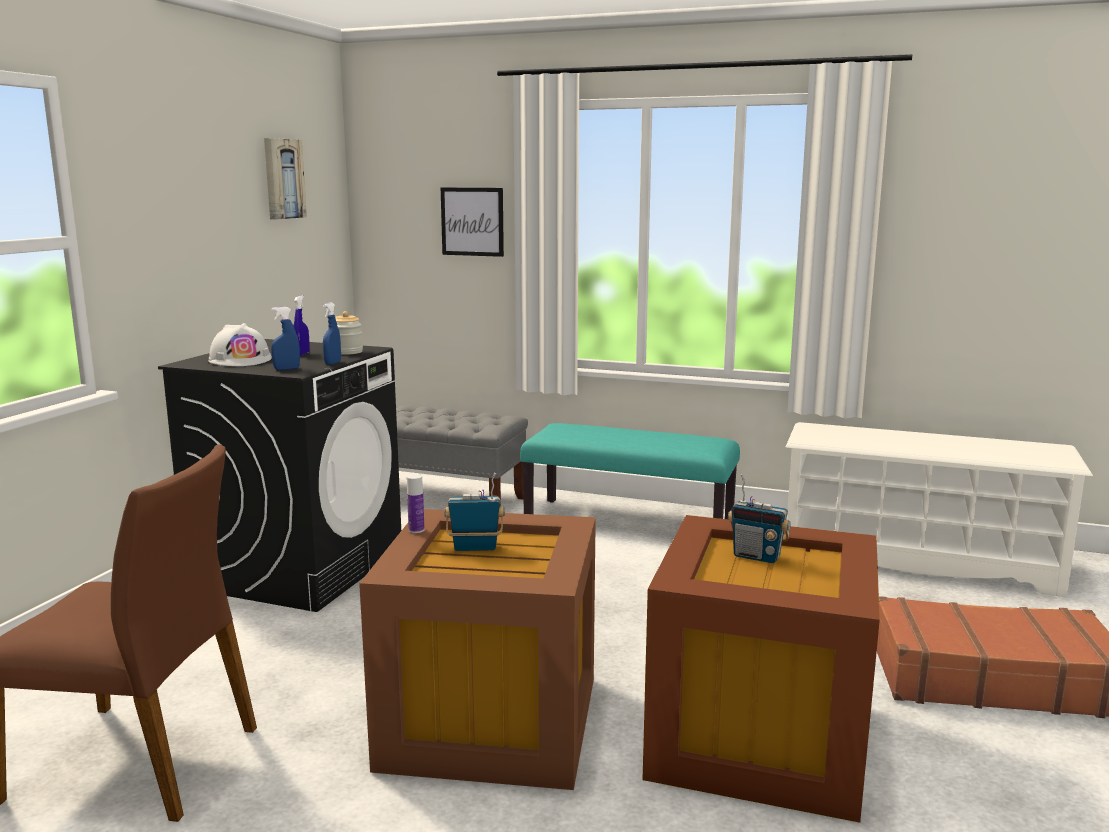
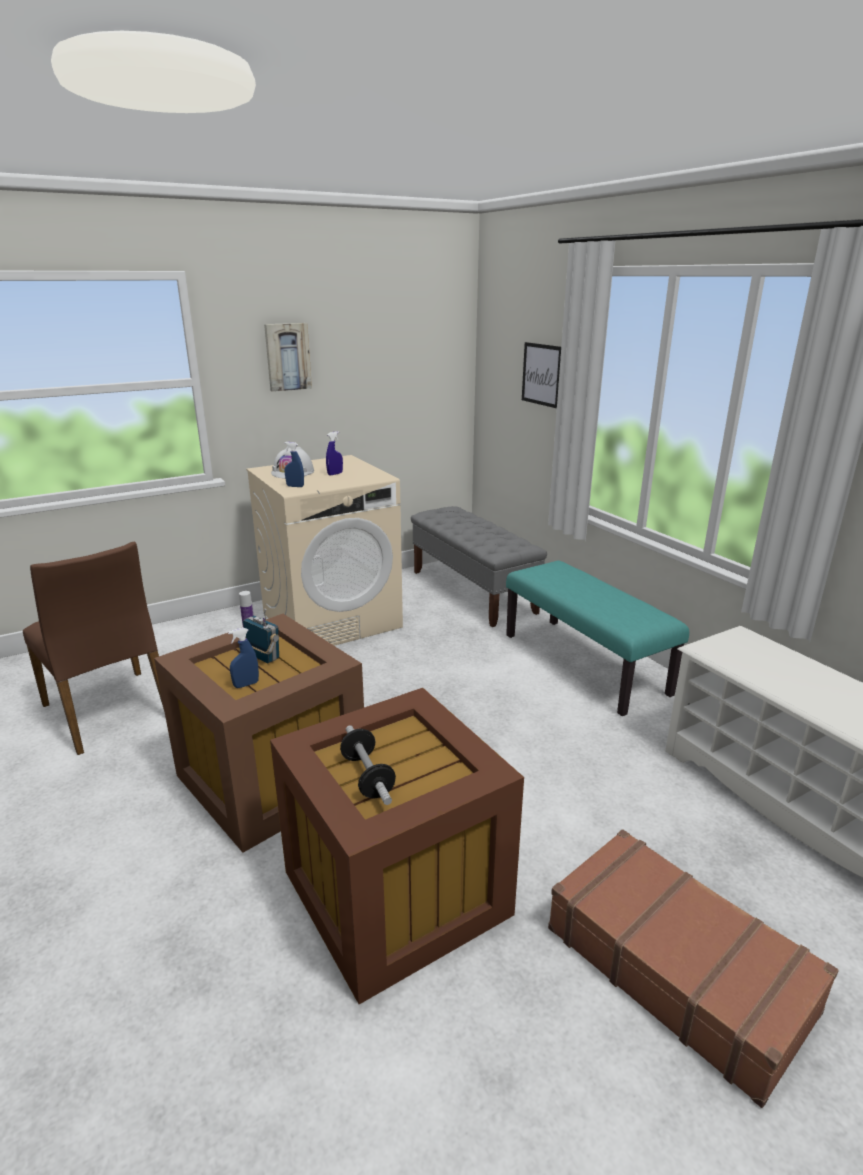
camera: 40 degrees right, 10 degrees up
(282, 179) = (399, 332): picture -> picture (287, 357)
(299, 567) = (332, 619): black washing machine -> beige washing machine
(332, 363) = (330, 486): blue spray bottle -> blue spray bottle (246, 684)
(347, 352) = (362, 478): jar -> none
(756, 556) = (407, 749): radio -> none
(770, 582) = (367, 777): none -> dumbbell

